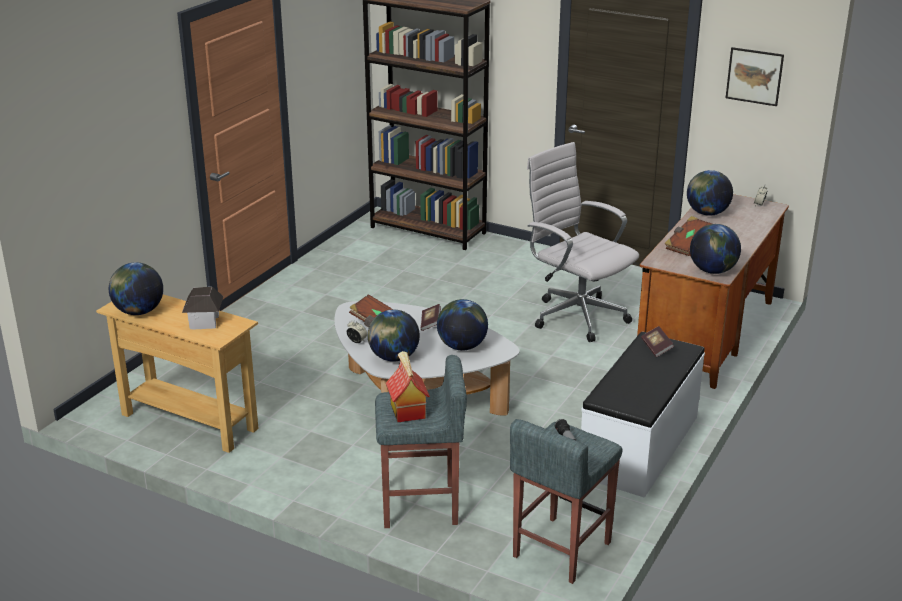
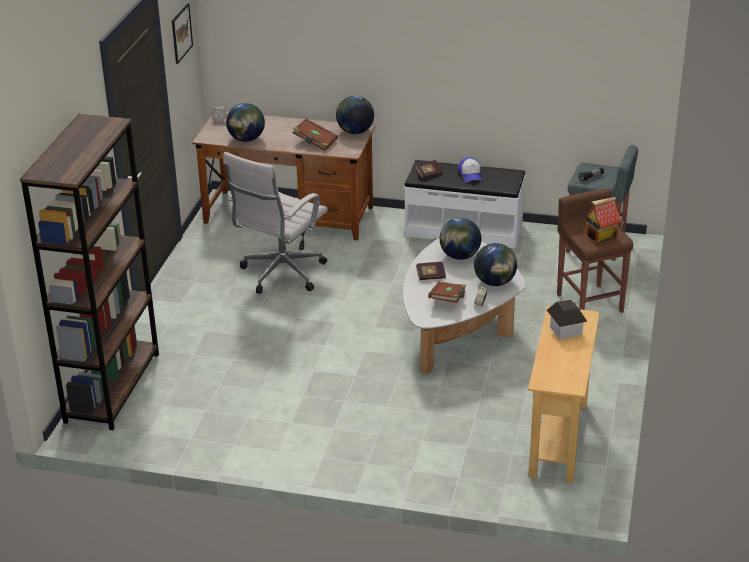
camera: 105 degrees left, 5 degrees up
(138, 312) = (572, 370): globe -> none
(421, 506) = (589, 302): grey stool -> brown stool
(647, 376) = (470, 174): none -> cap

